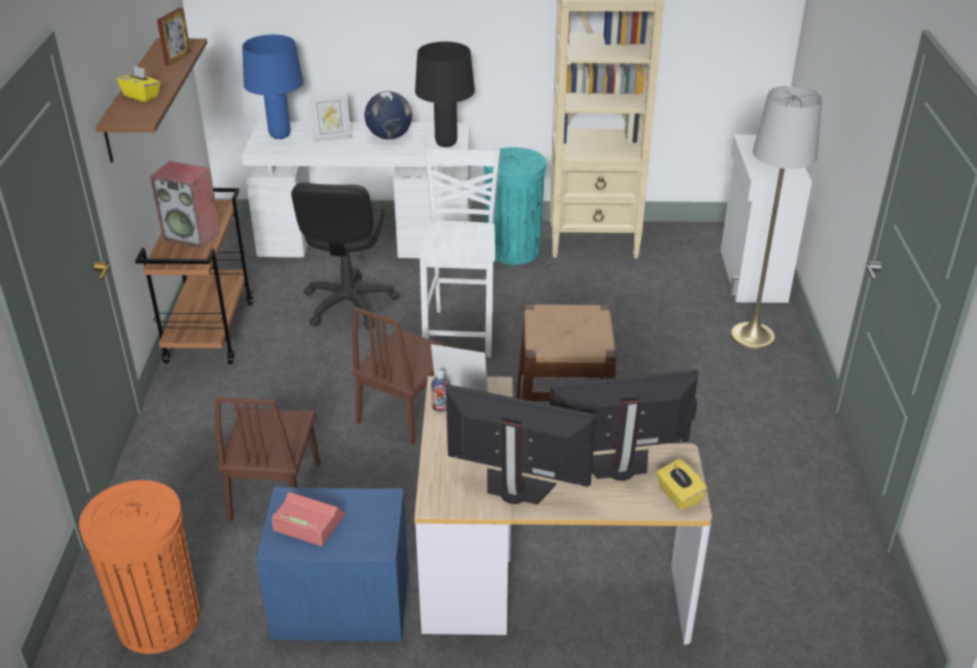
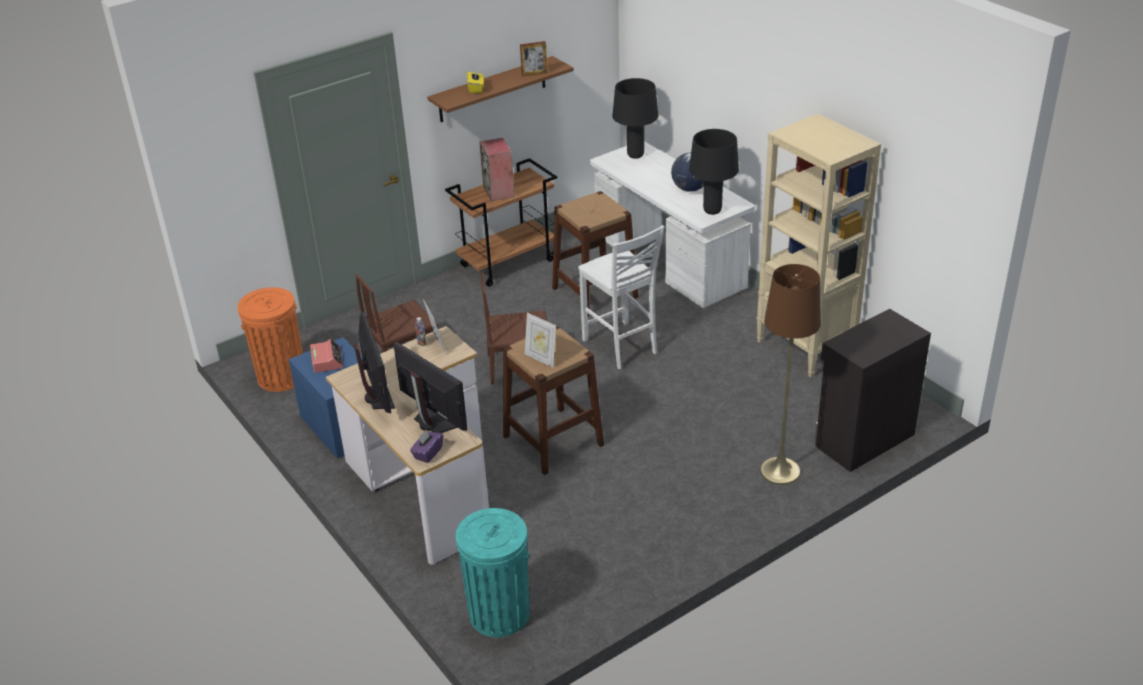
camera: 55 degrees right, 0 degrees up
(280, 135) = (635, 156): blue table lamp -> black table lamp
(331, 138) = (657, 172): picture frame -> picture frame (541, 358)
(349, 304) = (594, 292): black office chair -> brown stool
(462, 332) = (621, 347): white chair -> white chair turned 90 degrees clockwise
(513, 250) = (742, 321): turquoise trash can -> turquoise trash can (499, 614)
(679, 495) = (428, 453): yellow tissue box -> purple tissue box
(751, 276) = (863, 440): white cabinet -> black cabinet
(752, 336) = (780, 471): grey floor lamp -> brown floor lamp

